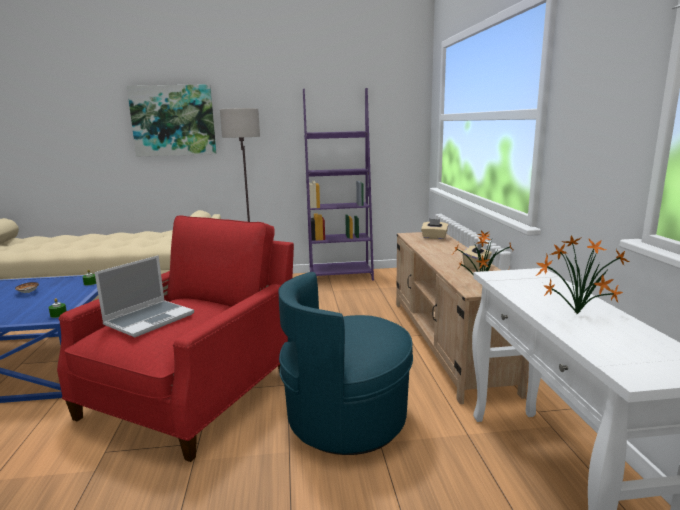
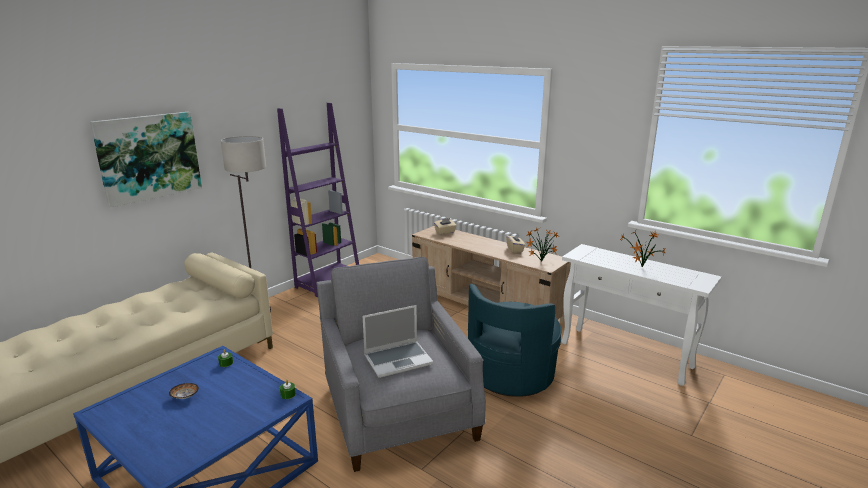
camera: 45 degrees left, 5 degrees up
(150, 319) = (398, 359): laptop -> laptop turned 75 degrees clockwise
(193, 392) = (398, 409): red armchair -> grey armchair

